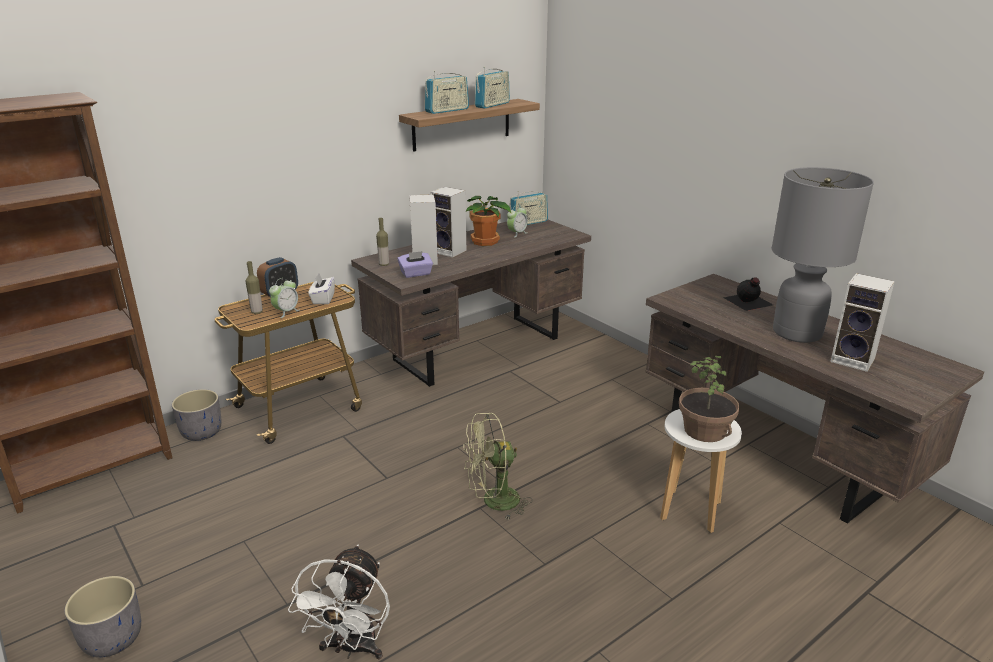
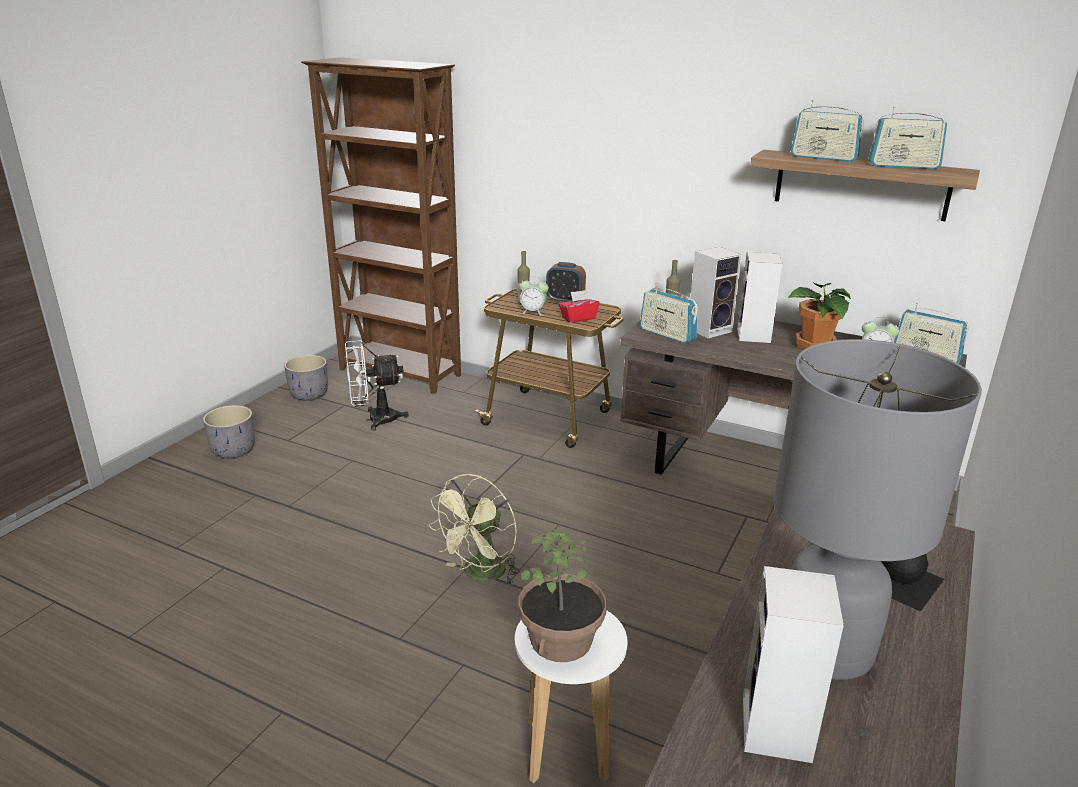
camera: 65 degrees right, 0 degrees up
(202, 432) = (476, 392): grey planter -> grey planter (309, 395)
(323, 299) = (578, 318): white tissue box -> red tissue box
(352, 648) = (248, 554): white fan -> white fan (375, 420)
(416, 274) = (667, 334): purple tissue box -> radio
(493, 502) = (480, 575): green fan -> green fan turned 105 degrees counterclockwise

